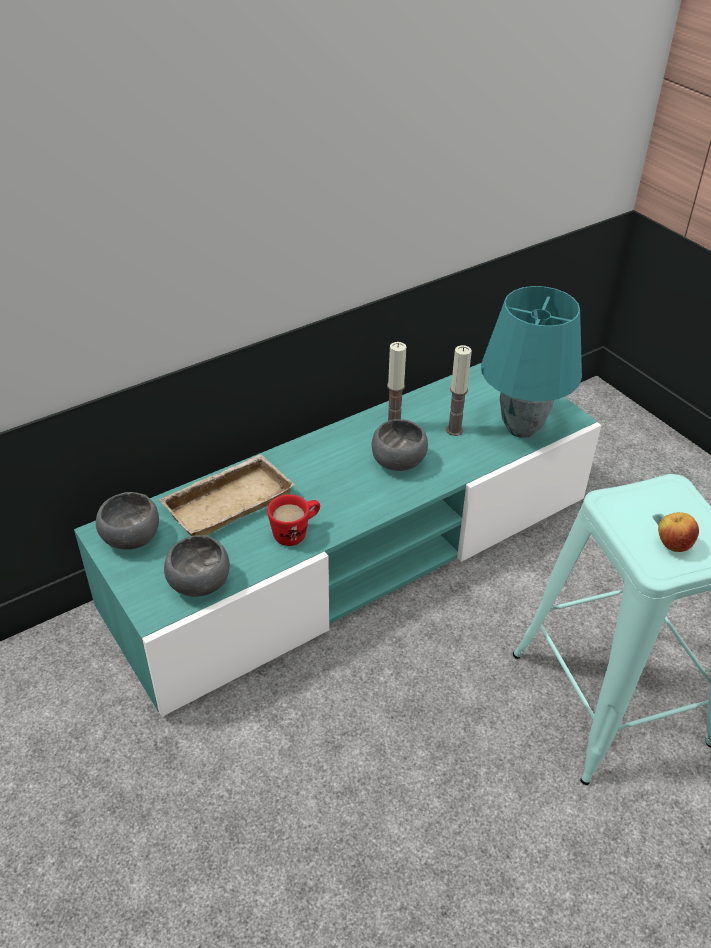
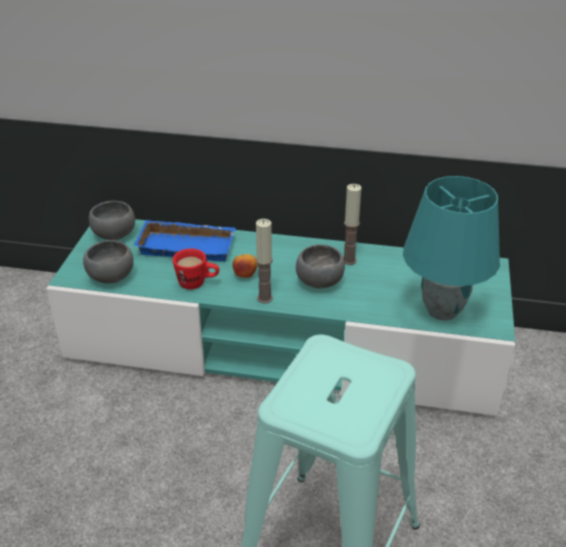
camera: 45 degrees right, 5 degrees down
(228, 501) = (188, 245): beige tray -> blue tray
(454, 430) = (388, 285): candle -> candle (265, 298)
(673, 545) = (321, 402): apple -> apple (245, 275)

